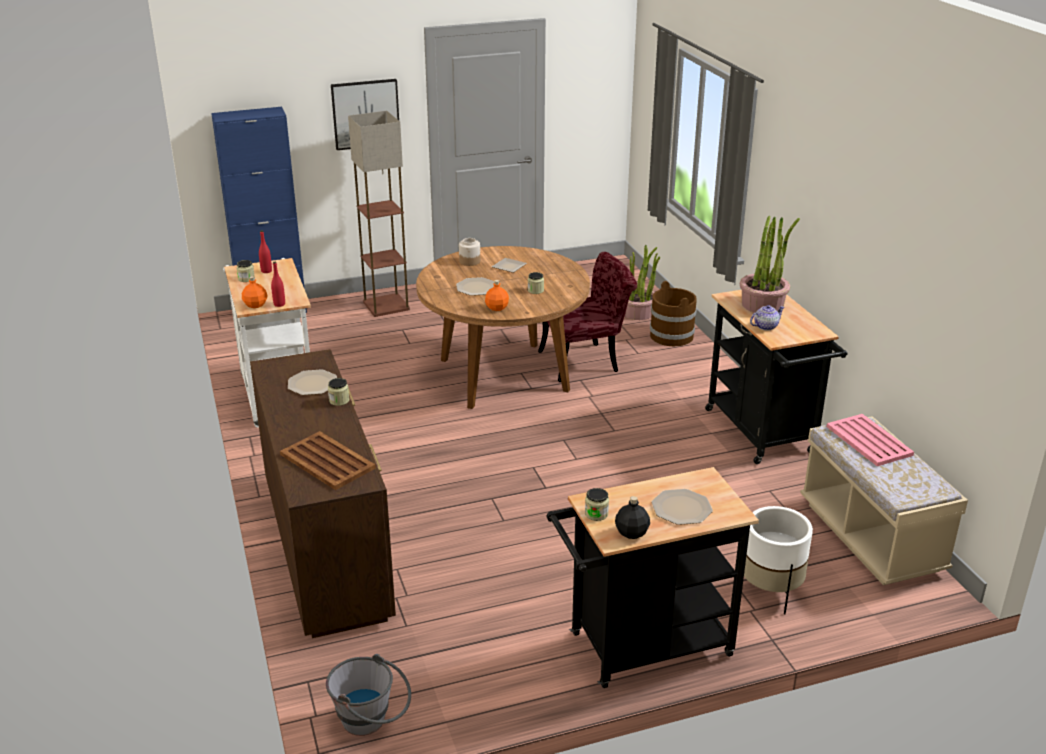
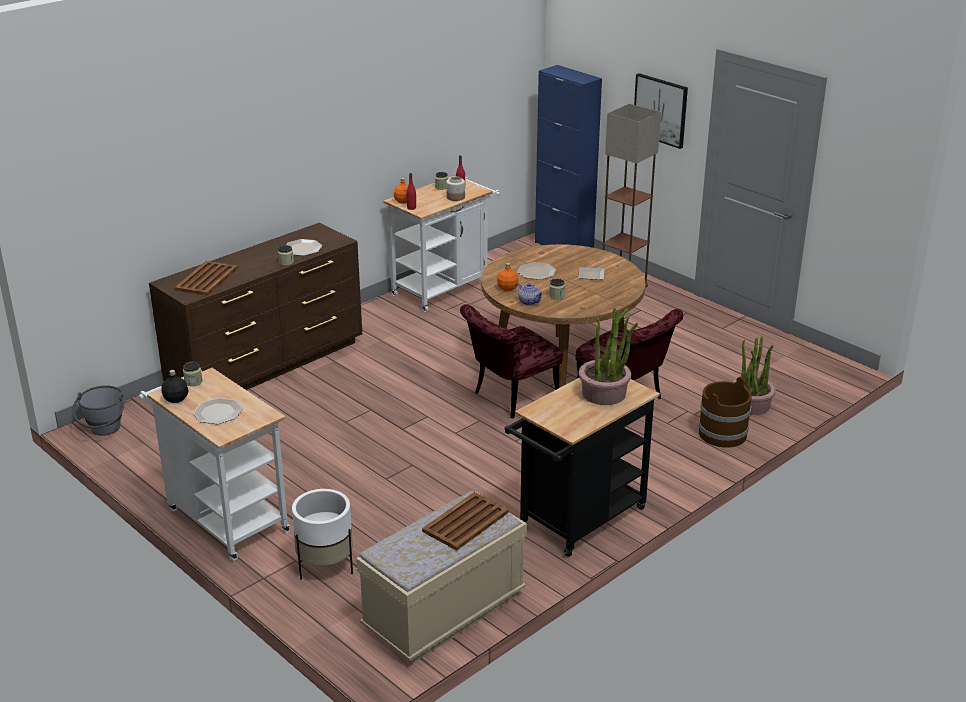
camera: 65 degrees right, 0 degrees up
(470, 261) = (584, 258): jar -> jar (456, 197)
(537, 414) = (510, 398): none -> red chair
(641, 648) = (223, 517): black cart -> white cart
(765, 326) = (556, 401): teapot -> teapot (528, 301)
(869, 441) = (465, 522): pink tray -> brown tray

